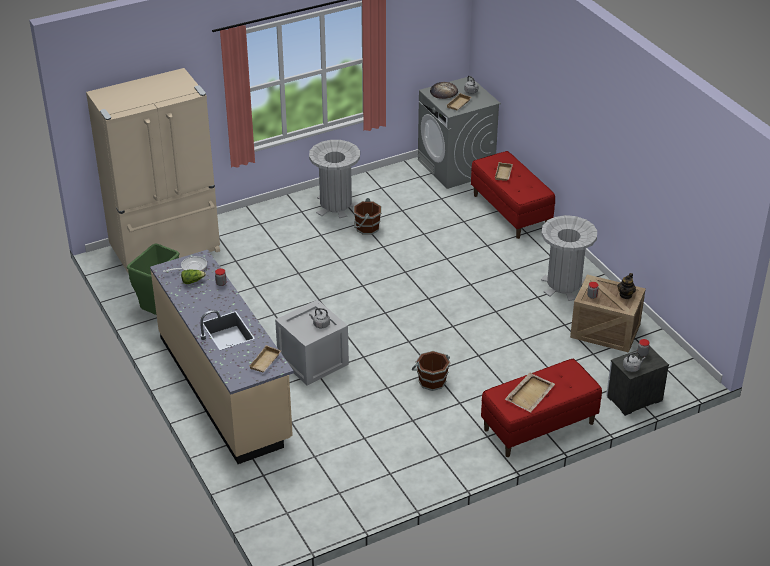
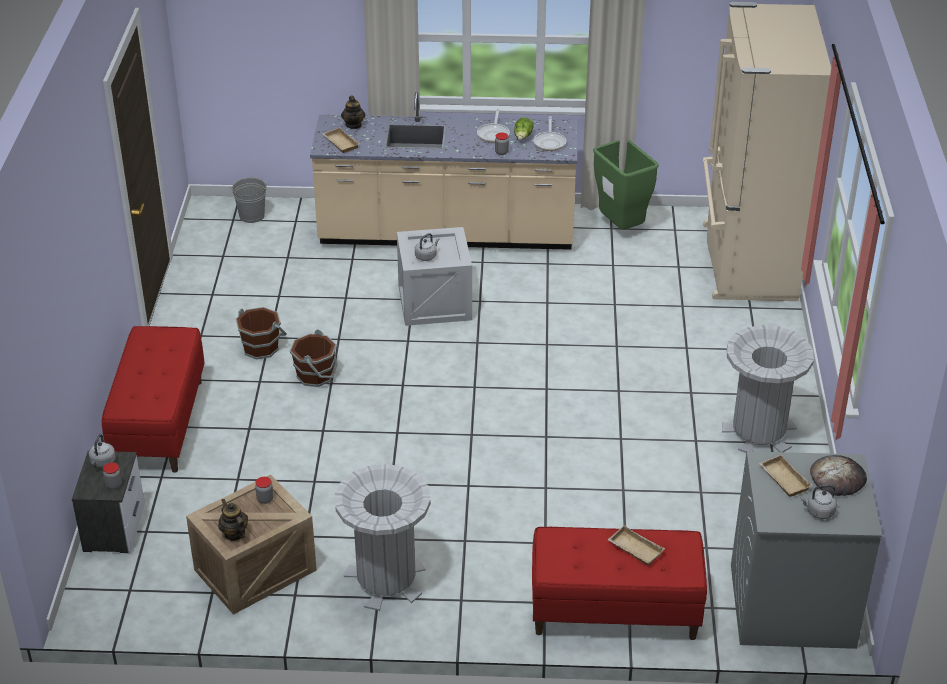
camera: 120 degrees right, 0 degrees up
(198, 295) = (493, 134): none -> frying pan
(233, 366) = (354, 125): none -> teapot
(273, 504) = (252, 216): none -> grey bucket
(367, 228) = (678, 440): brown bucket -> brown bucket (261, 347)
(530, 393) = (155, 359): beige tray -> none

